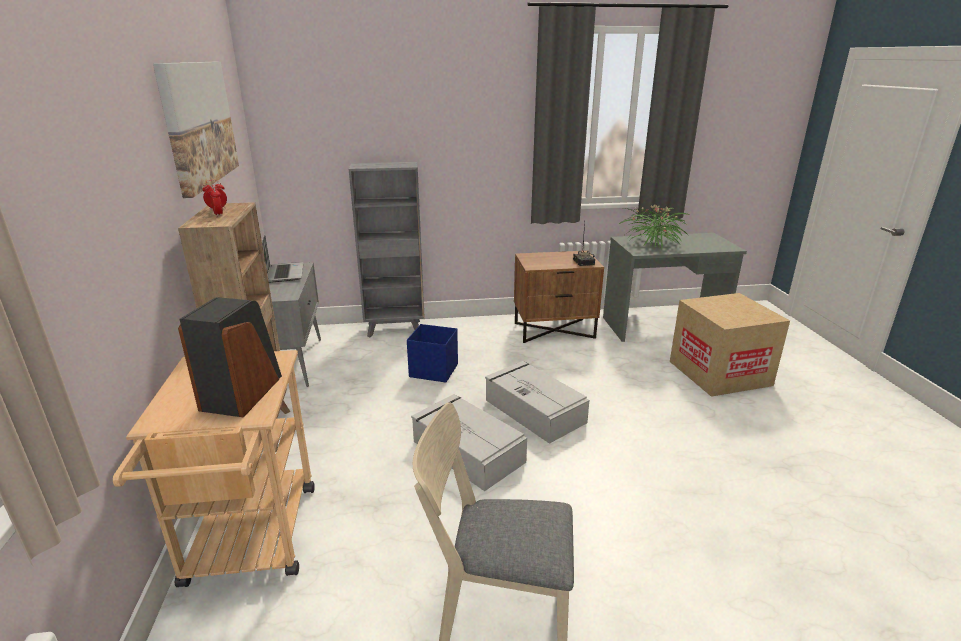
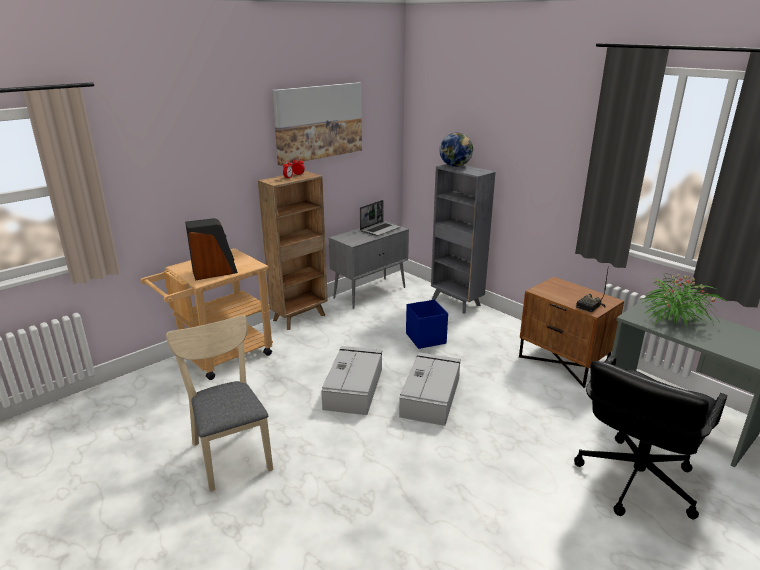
camera: 55 degrees right, 0 degrees up
(366, 165) = (455, 166): none -> globe
(719, 373) = (634, 480): cardboard box -> black office chair

